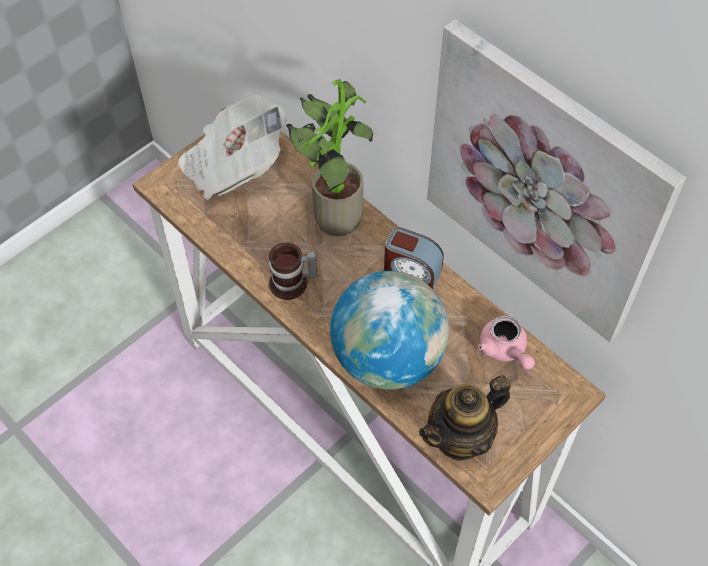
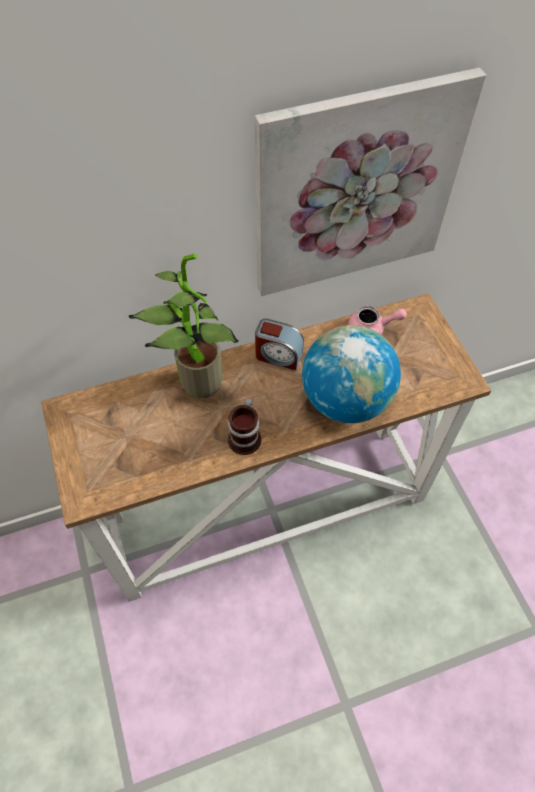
camera: 65 degrees left, 0 degrees up
(233, 165) = (100, 435): newspaper -> none
(411, 272) = (278, 355): alarm clock -> alarm clock turned 60 degrees clockwise
(461, 438) = (429, 383): teapot -> none

